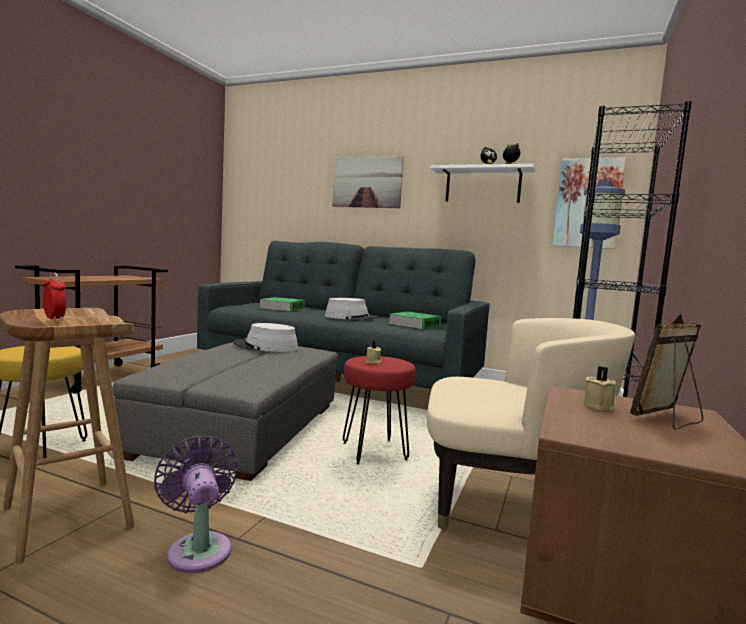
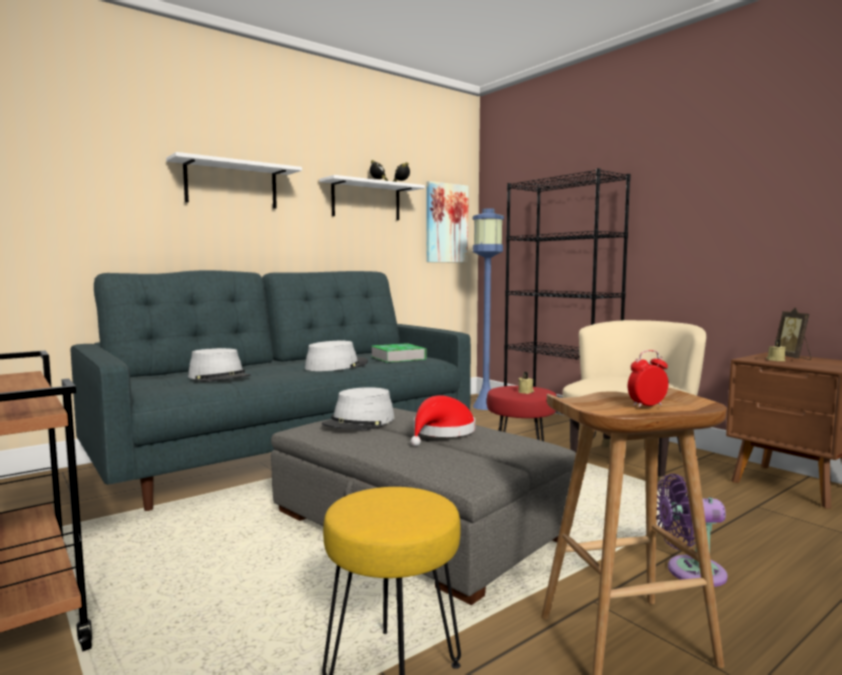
camera: 60 degrees left, 0 degrees up
(254, 362) = (441, 432): none -> red hat
(282, 308) = (219, 377): book -> grey hat
(367, 182) = (231, 185): picture -> white shelf

